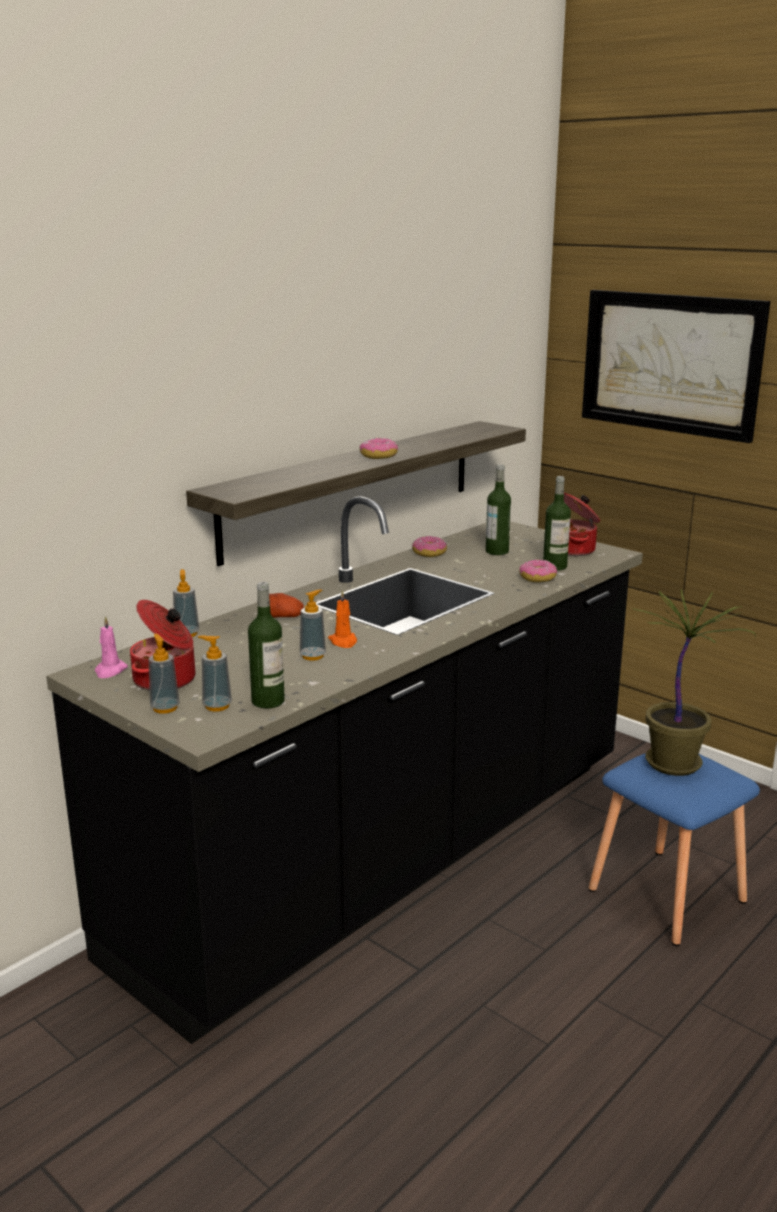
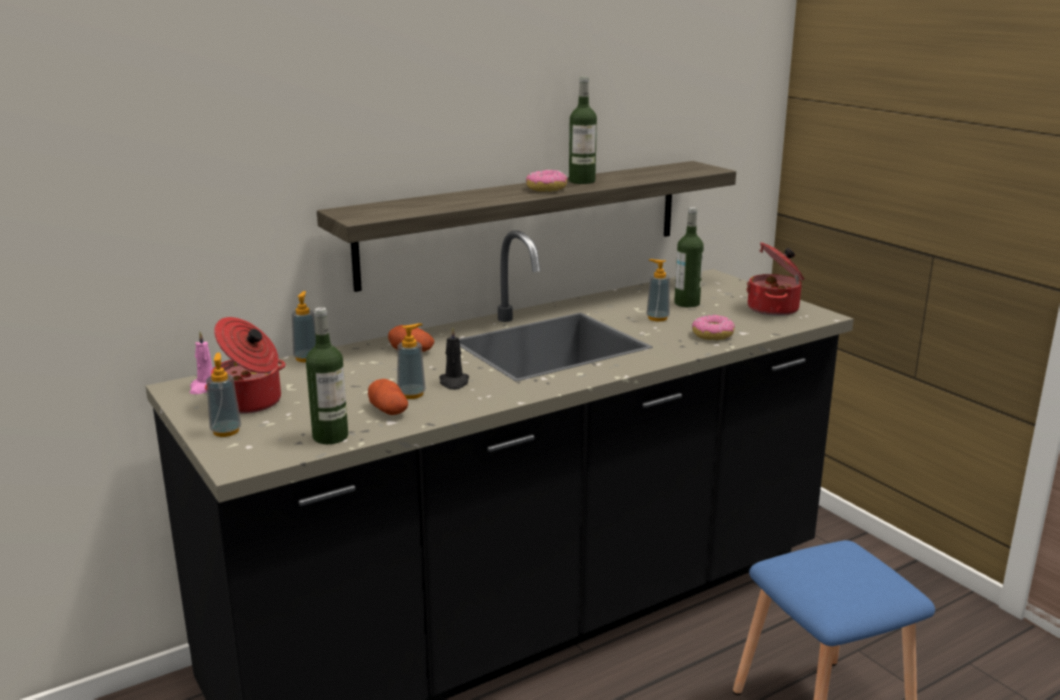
camera: 15 degrees right, 0 degrees up
(217, 706) = (277, 435): soap dispenser -> soap dispenser (657, 318)
(303, 672) = (388, 410): none -> potato
(343, 642) = (454, 383): orange candle -> black candle
(429, 553) = (612, 299): donut -> none
(554, 566) = (740, 325): bottle -> bottle (582, 181)
(670, 363) = (914, 104): picture -> none
(675, 764) = (837, 565): potted plant -> none

